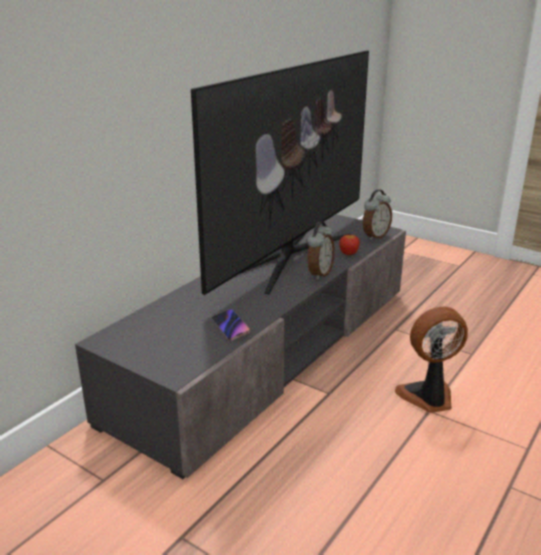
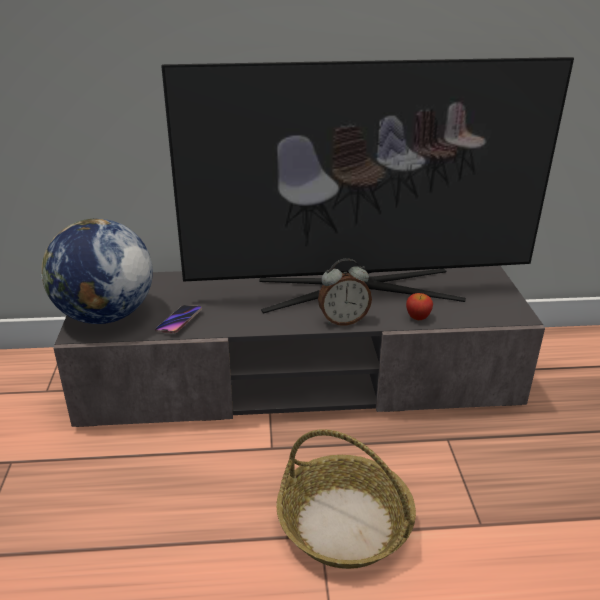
camera: 50 degrees right, 5 degrees up
(169, 354) = (105, 316): none -> globe
(375, 236) = (489, 315): alarm clock -> none
(428, 398) = (343, 524): fan -> basket

